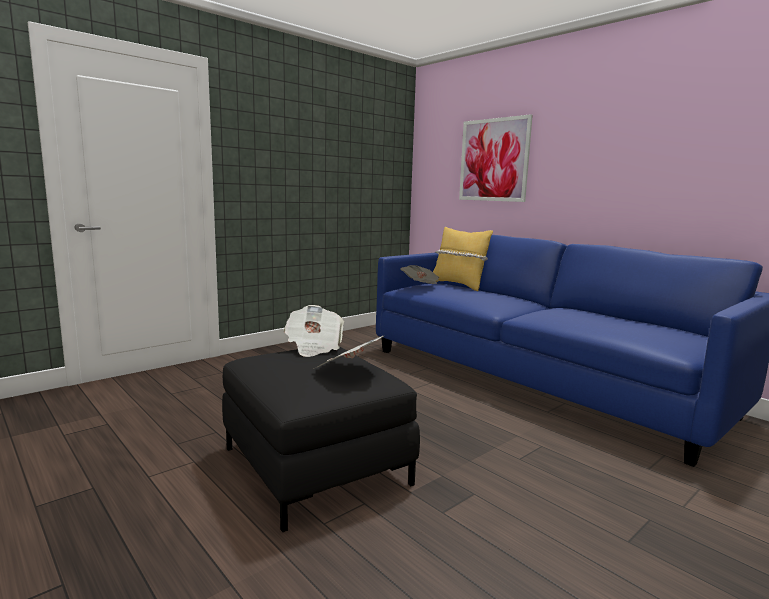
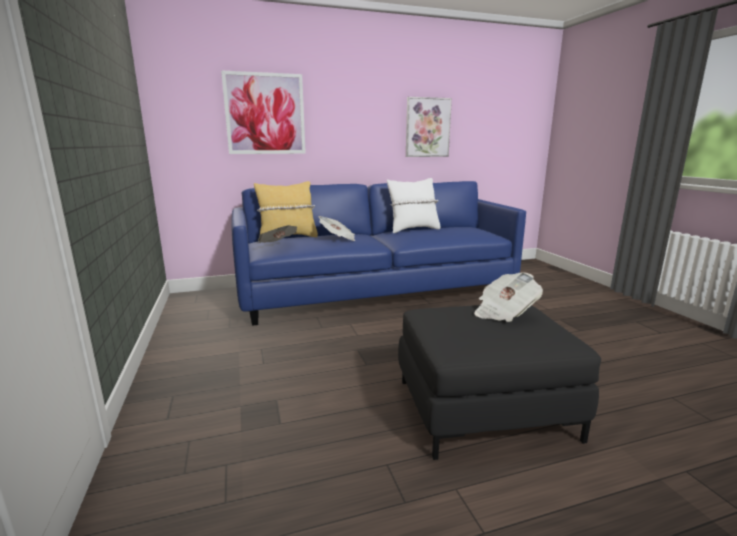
camera: 65 degrees left, 5 degrees up
(314, 347) = (429, 316): newspaper -> newspaper (338, 239)
(594, 312) = (413, 229): none -> white pillow
(701, 169) = (427, 127): none -> picture

